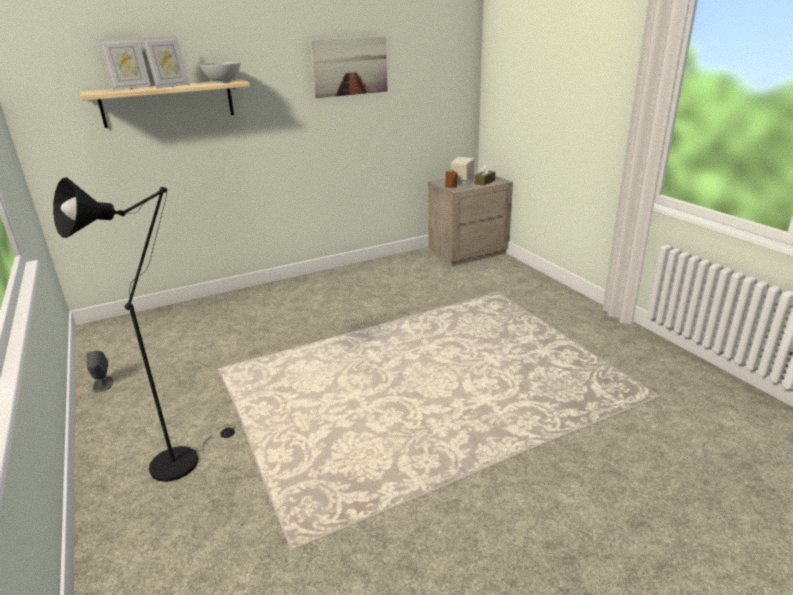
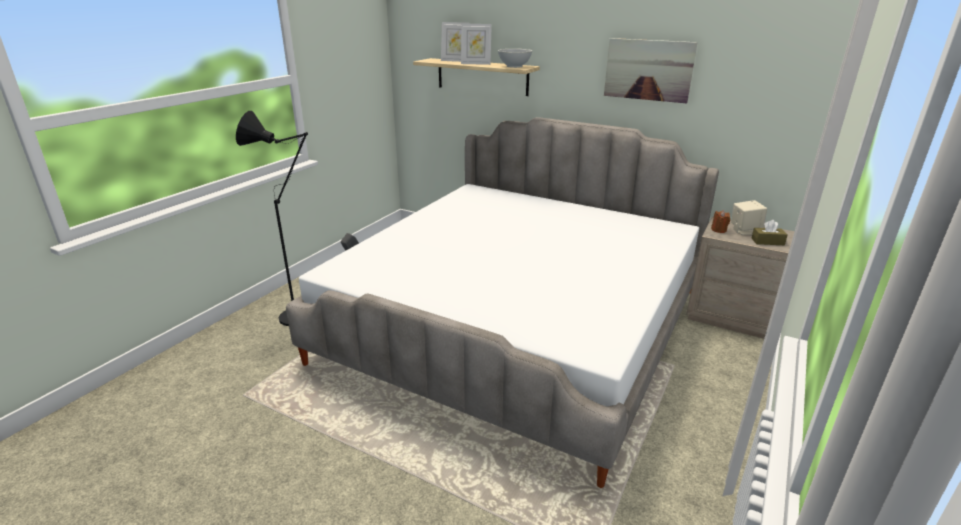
camera: 55 degrees right, 0 degrees up
(377, 331) = (517, 325): none -> bed

